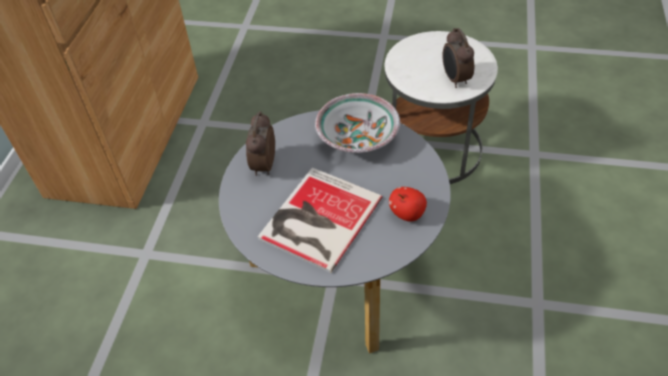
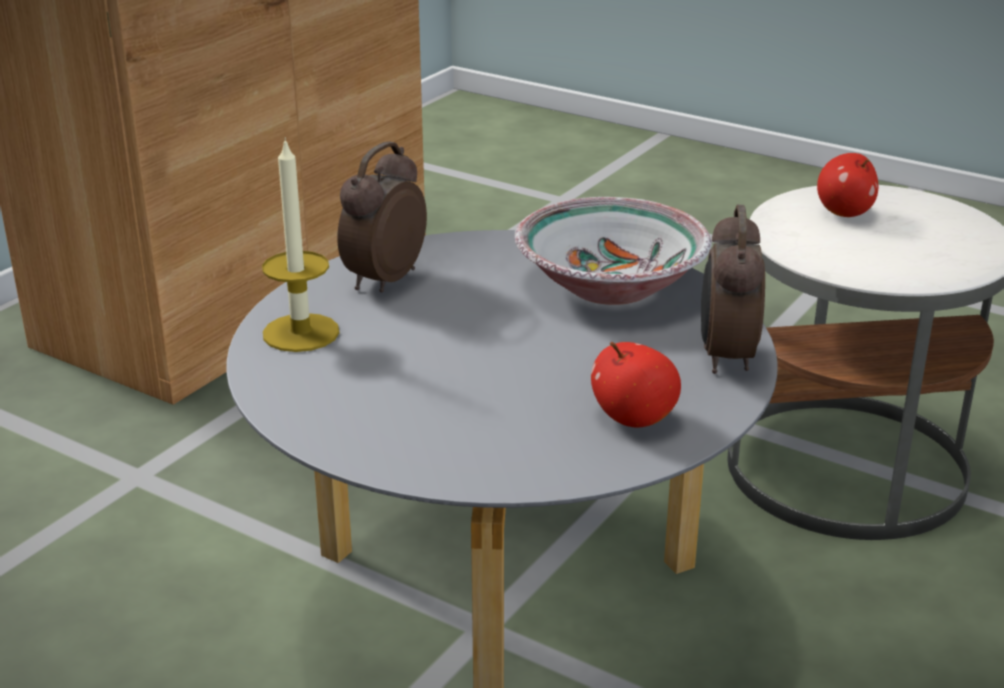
camera: 20 degrees right, 20 degrees down
(249, 210) = (301, 333): none -> candle
(317, 219) = (426, 378): book -> none
(422, 57) = (844, 213): none -> apple
(455, 79) = (898, 257): alarm clock -> alarm clock (725, 357)

